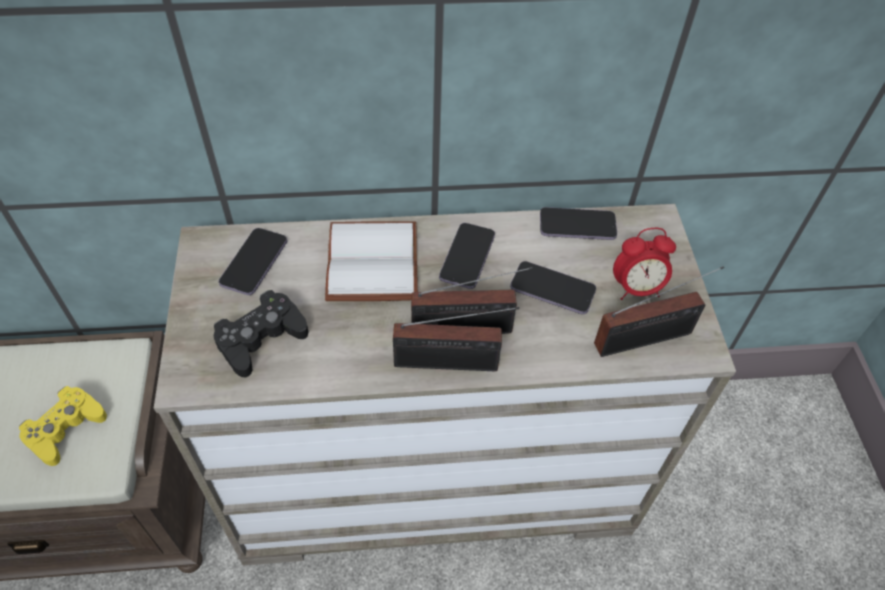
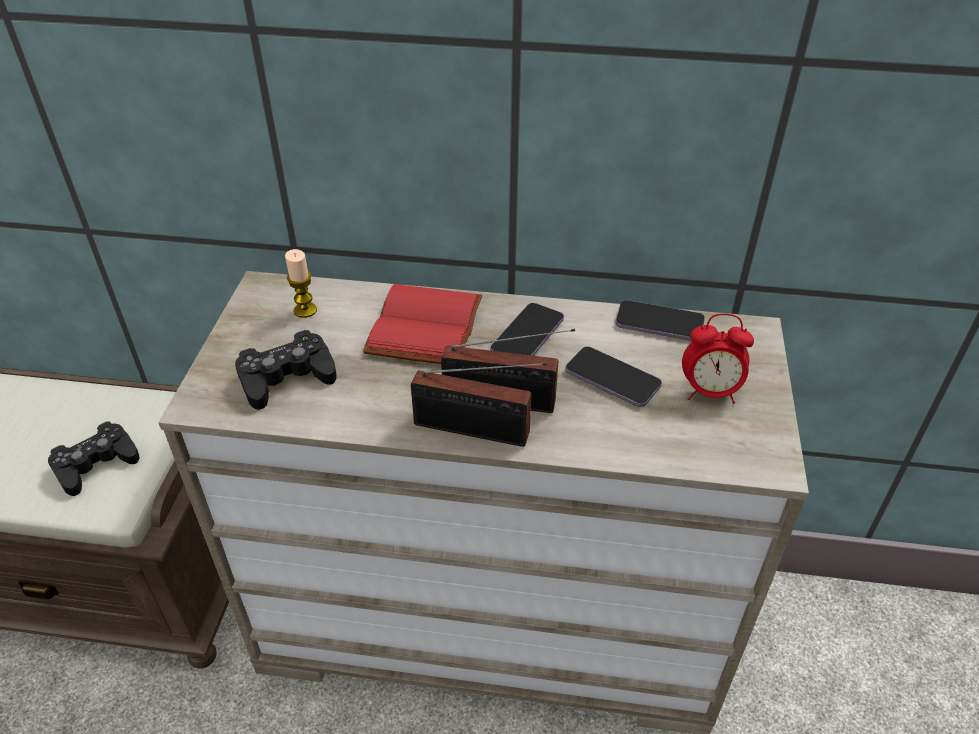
camera: 15 degrees right, 10 degrees down
(65, 429) = (96, 464): yellow game controller -> black game controller
(254, 263) = (305, 310): phone -> candle
(375, 264) = (428, 328): white book -> red book
(648, 338) = (710, 443): radio -> none

